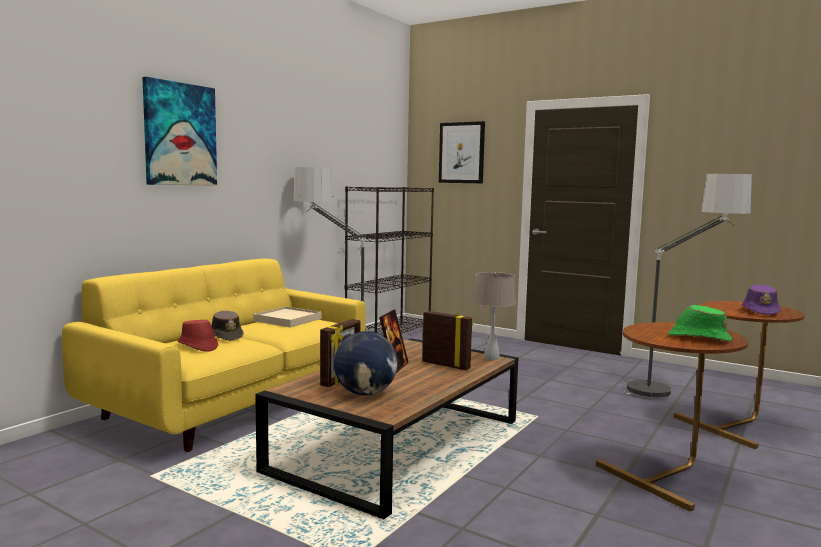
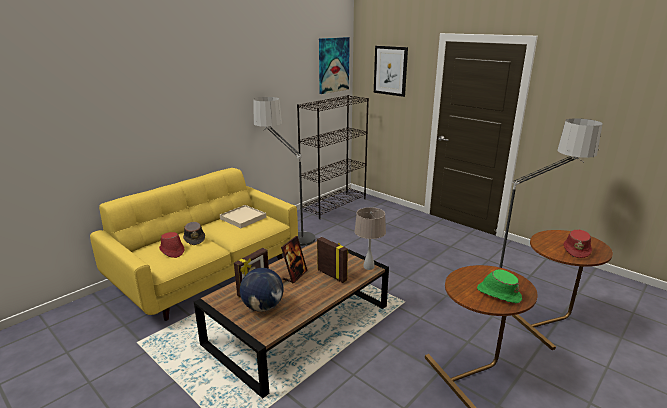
camera: 10 degrees right, 15 degrees up
(180, 134) = (159, 92): picture -> picture (333, 65)
(760, 311) = (576, 250): purple hat -> red hat

